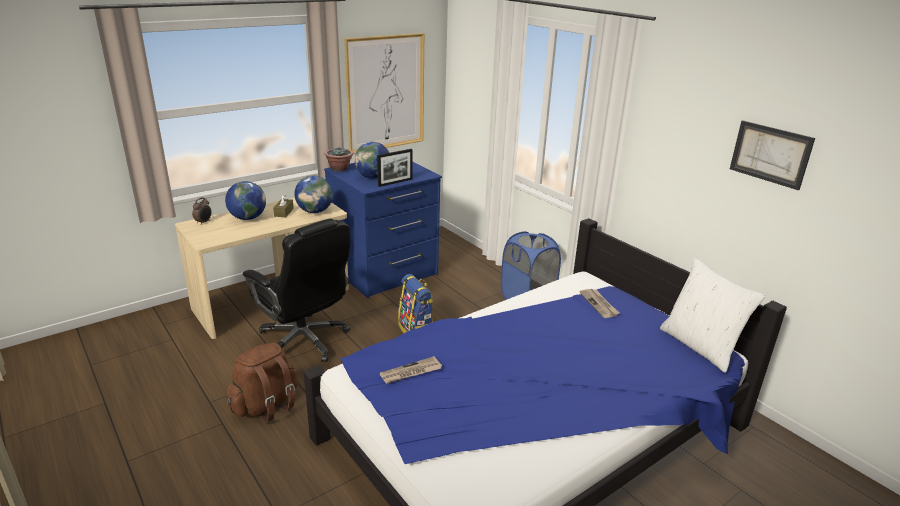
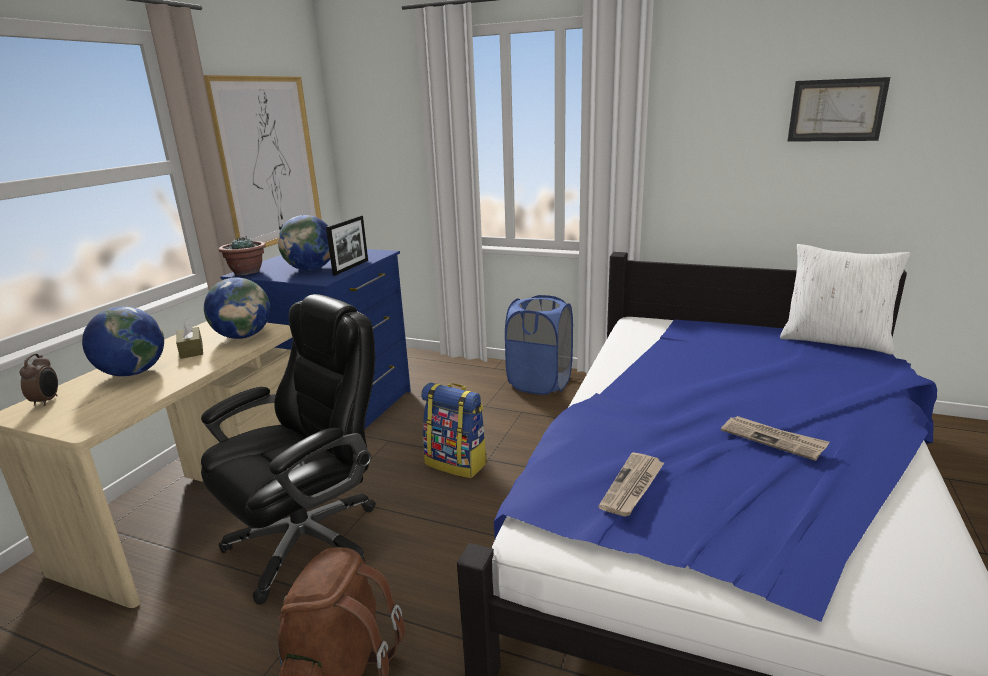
camera: 30 degrees left, 5 degrees down
(304, 341) = (309, 540): black office chair -> black office chair turned 60 degrees counterclockwise
(599, 304) = (697, 336): newspaper -> newspaper (773, 439)

